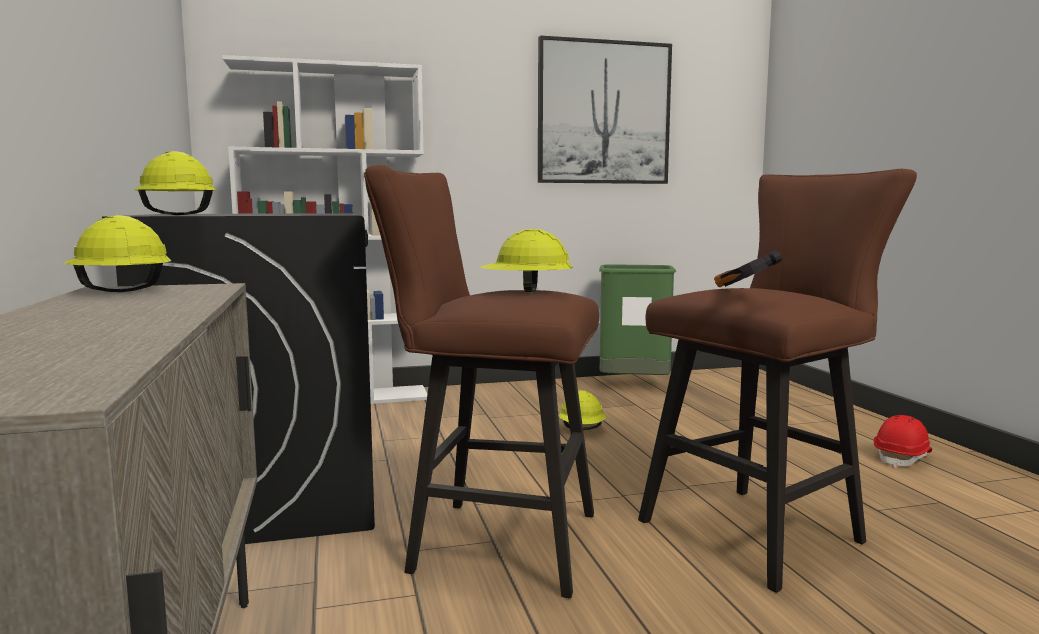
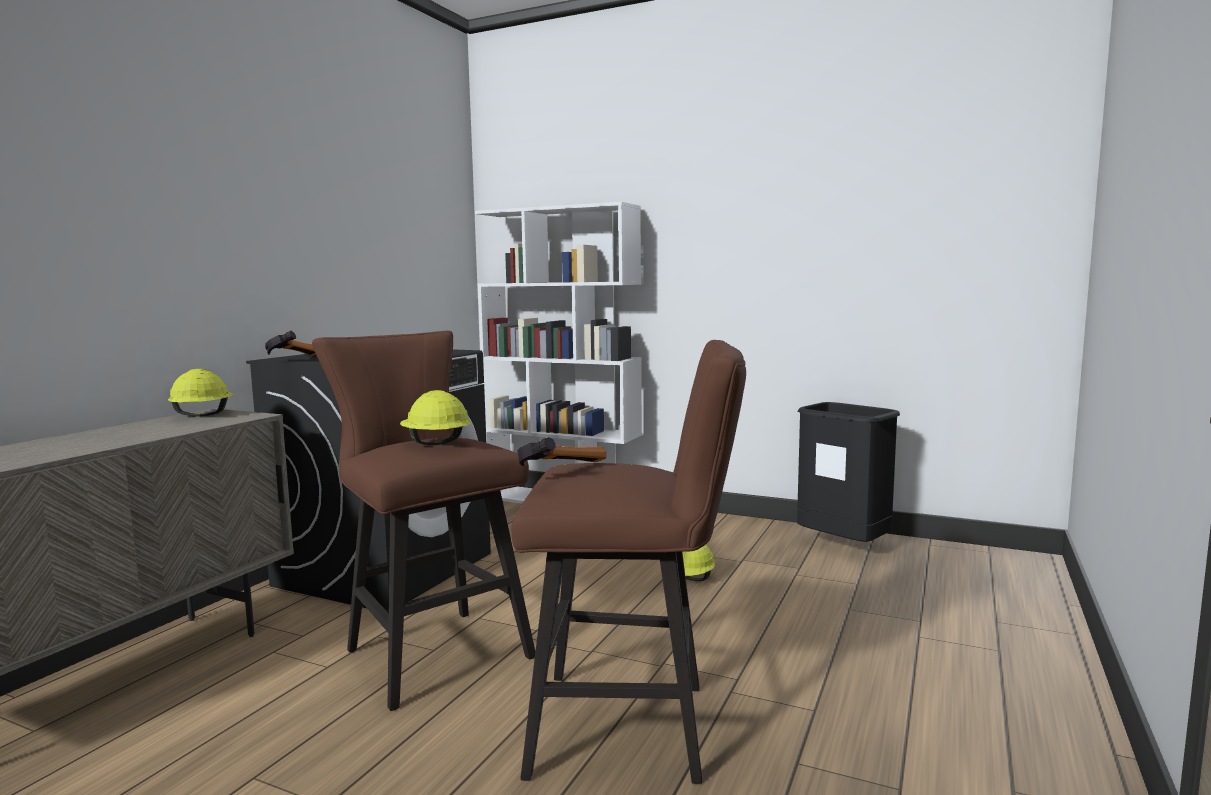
camera: 40 degrees right, 0 degrees up
(177, 215) = (293, 359): yellow hard hat -> hammer
(604, 113) = (842, 228): picture -> none
(634, 386) = (843, 547): green trash can -> black trash can
(902, 458) = (985, 726): red hard hat -> none

